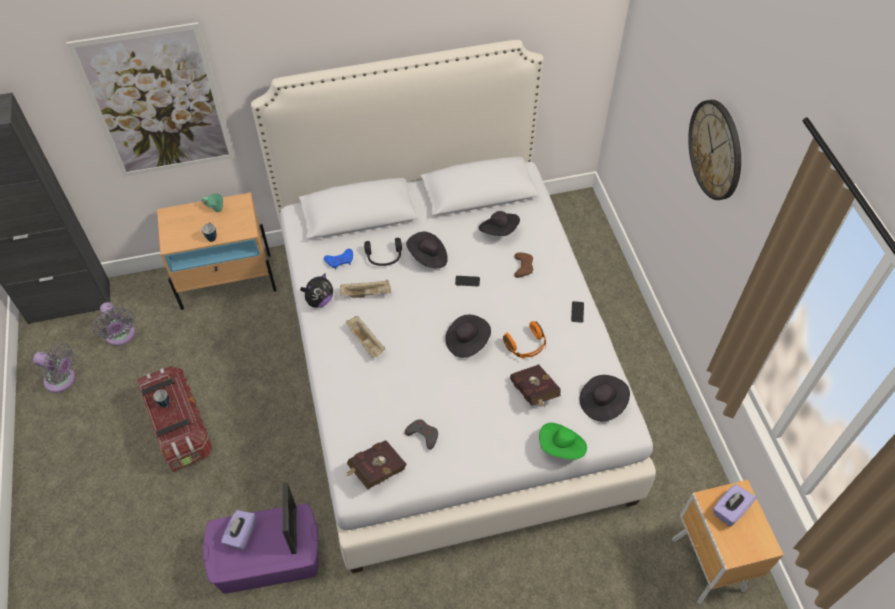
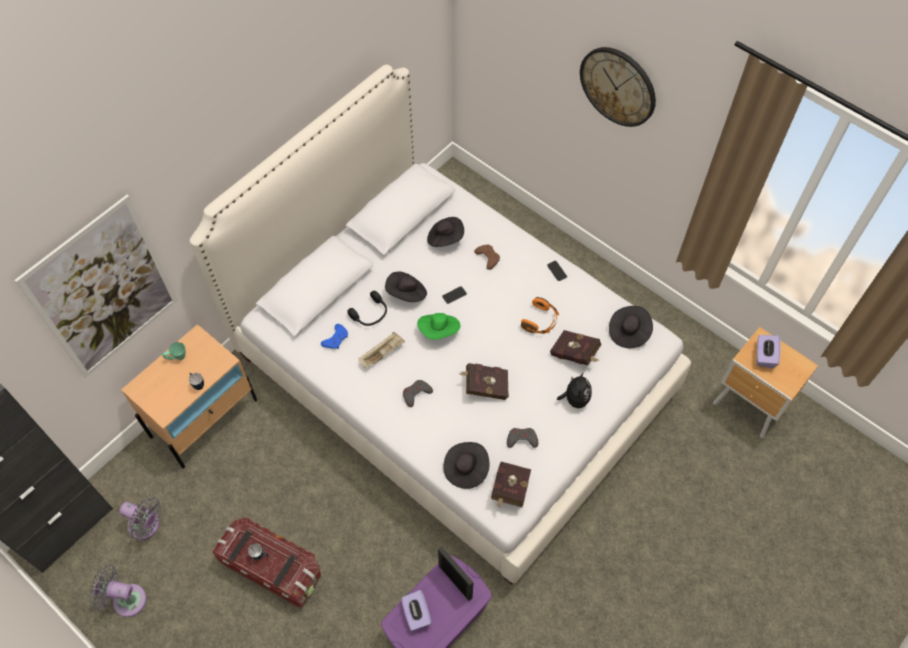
camera: 35 degrees left, 5 degrees up
(63, 380) = (126, 599): grey fan -> grey fan turned 150 degrees counterclockwise
(319, 301) = (347, 383): plush toy -> plush toy (575, 399)
(366, 342) = (416, 394): beige tray -> grey game controller
(428, 370) = (484, 386): none -> red book
(467, 342) = (494, 345): black hat -> black hat (466, 469)
(561, 447) = (626, 383): green hat -> green hat (439, 331)

